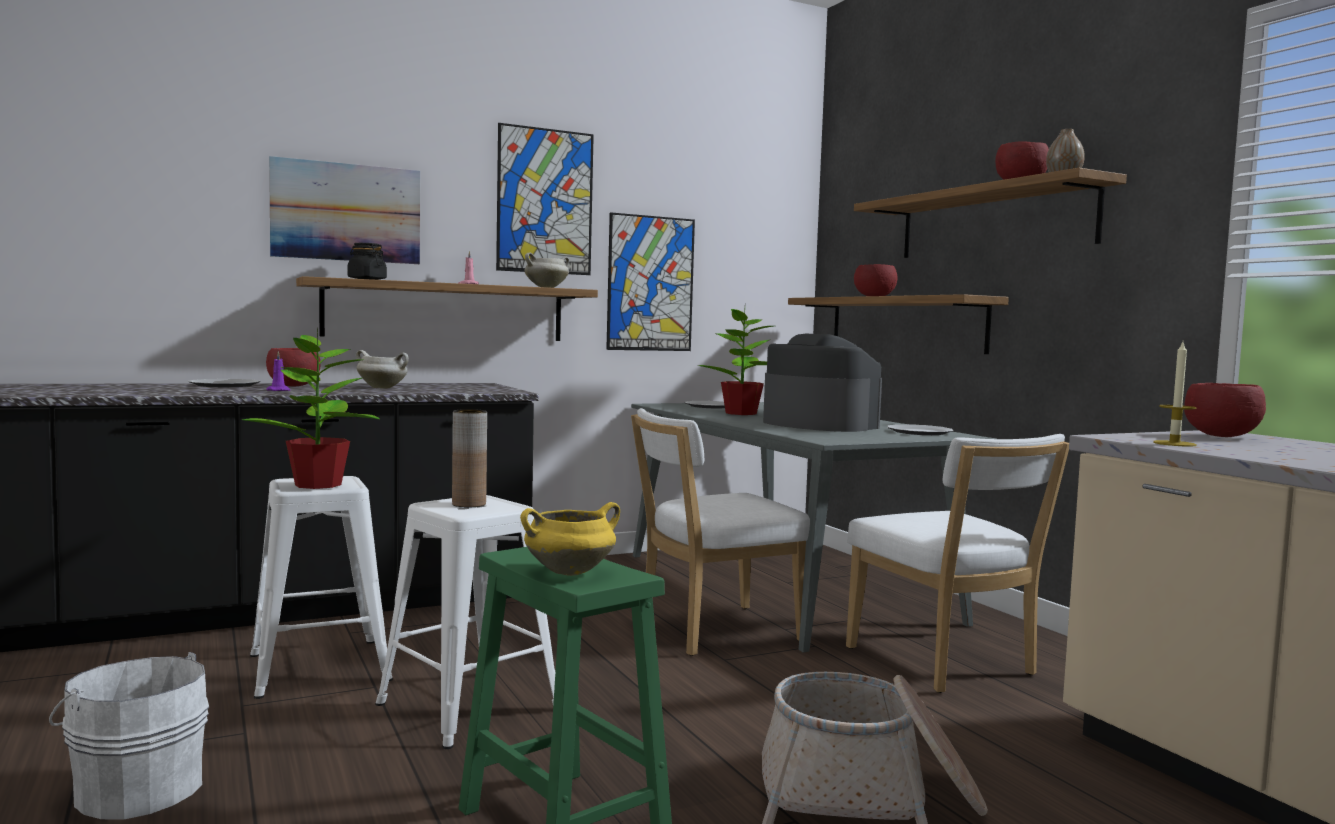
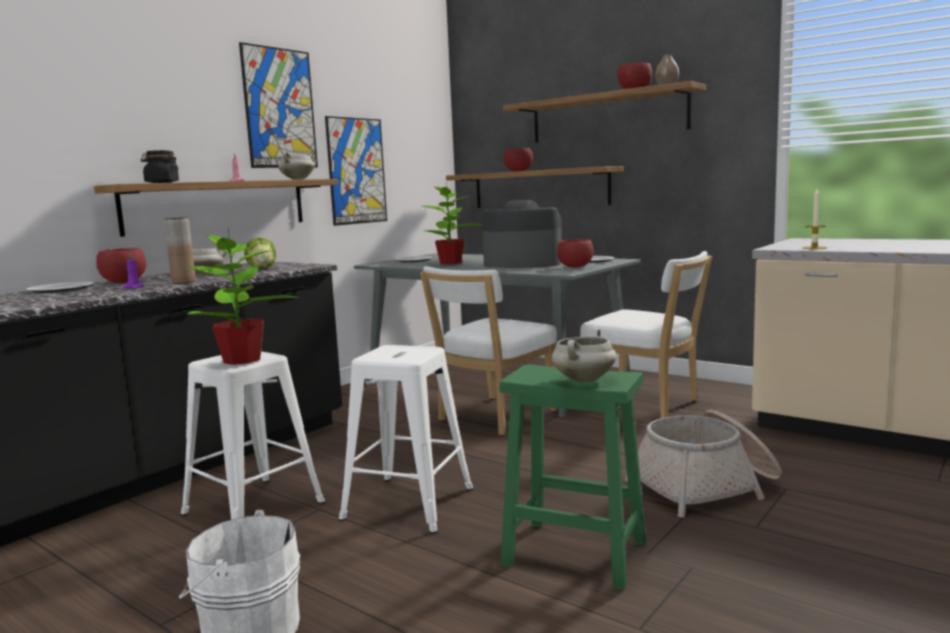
camera: 25 degrees left, 5 degrees up
(346, 212) = (129, 123): picture -> none
(454, 389) = (262, 269): none -> lettuce
(469, 504) = (393, 353): brown vase -> brown vase (183, 282)
(570, 571) = (583, 380): yellow cooking pot -> white cooking pot
(1221, 436) = (811, 241): red bowl -> red bowl (575, 267)

